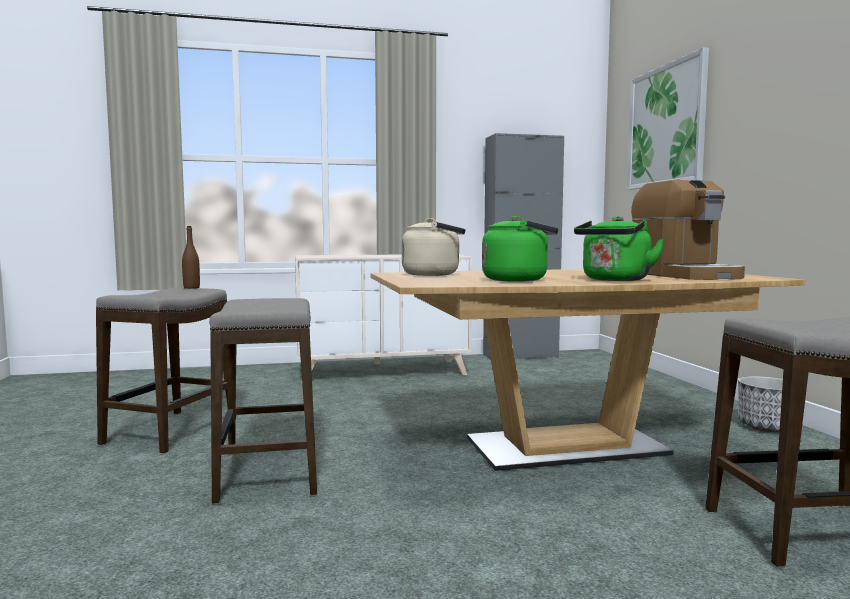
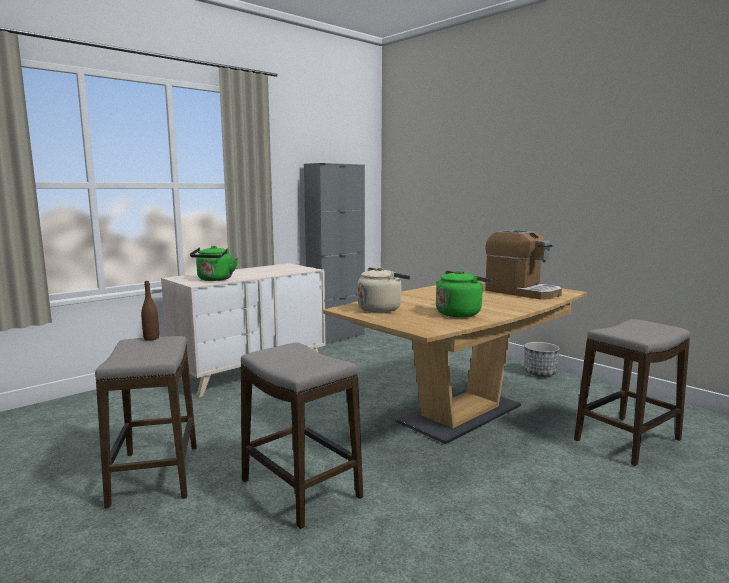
camera: 30 degrees left, 5 degrees up
(614, 280) = (508, 306): green kettle -> green kettle (214, 279)
(666, 126) = (442, 165): picture -> none

